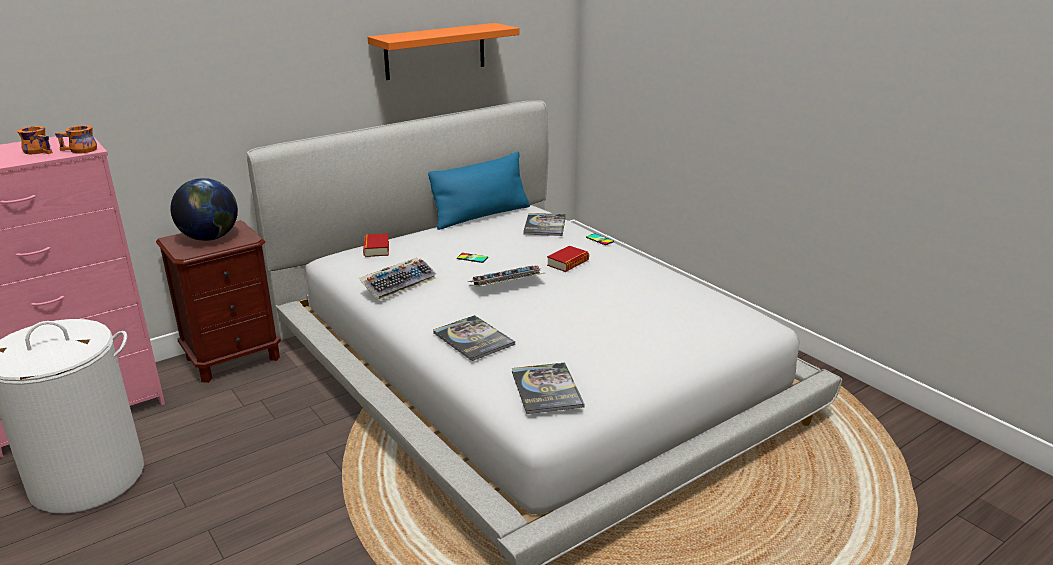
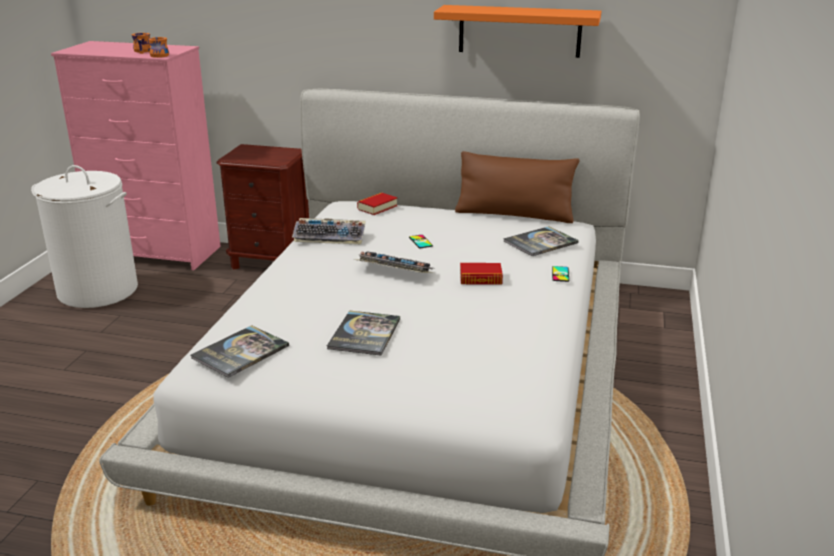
camera: 50 degrees right, 0 degrees up
(210, 238) = (263, 153): globe -> none
(473, 339) = (283, 295): book -> book (364, 334)
(481, 216) = (514, 215): blue pillow -> brown pillow

